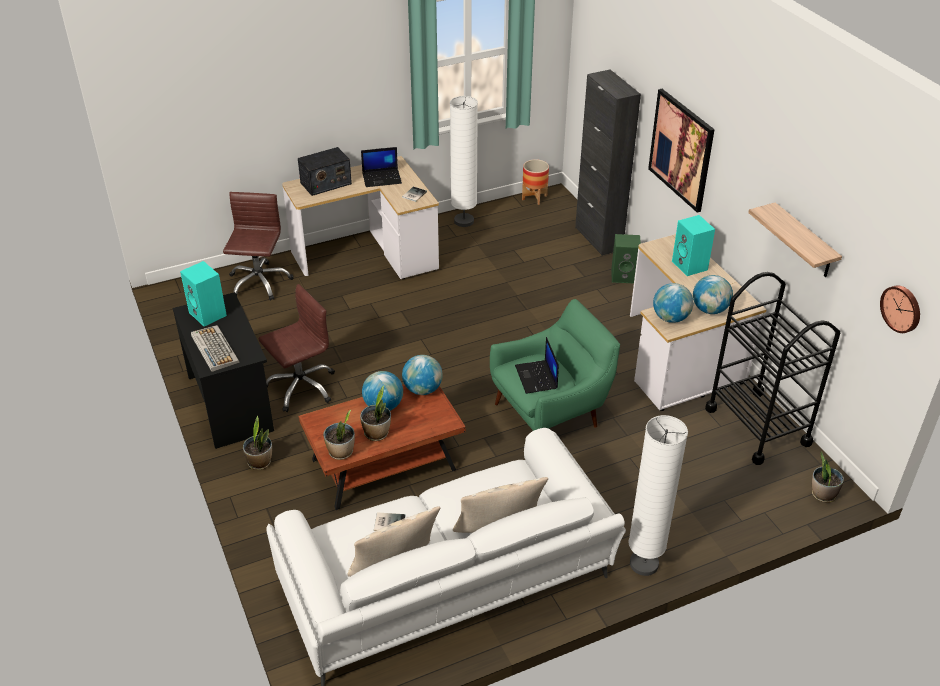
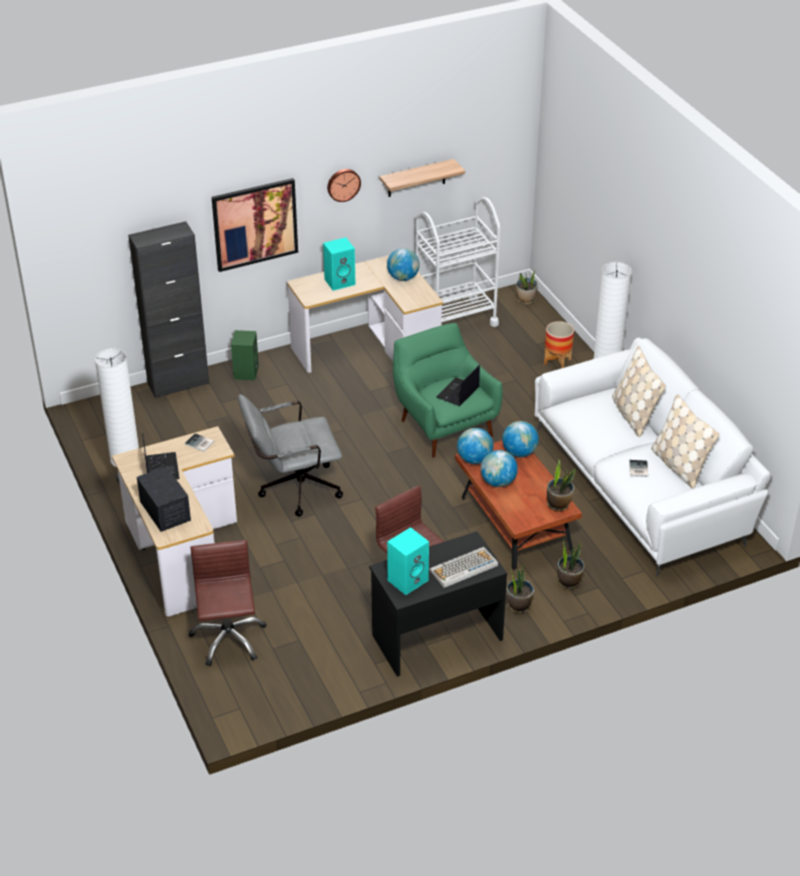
camera: 90 degrees left, 0 degrees up
(259, 282) = (228, 639): brown office chair -> brown office chair turned 75 degrees clockwise
(377, 433) = (533, 484): potted plant -> potted plant (569, 582)
(446, 311) = (293, 489): none -> grey office chair
(534, 198) = (90, 424): planter -> planter (557, 361)
(537, 377) = (458, 393): laptop -> laptop turned 135 degrees clockwise
(670, 318) = (414, 298): globe -> globe (519, 452)
(757, 426) = (455, 319): black cart -> white cart
(902, 308) = (511, 147): wall clock -> wall clock (343, 184)

